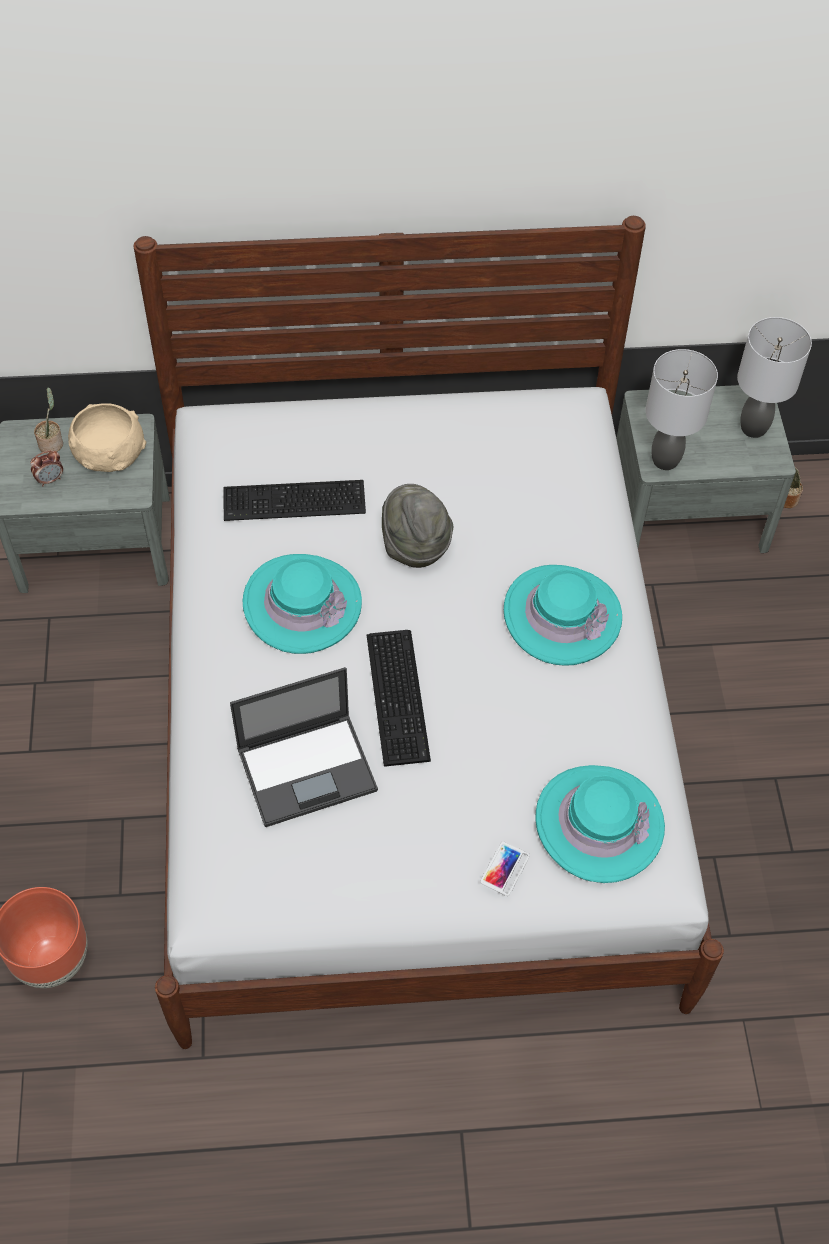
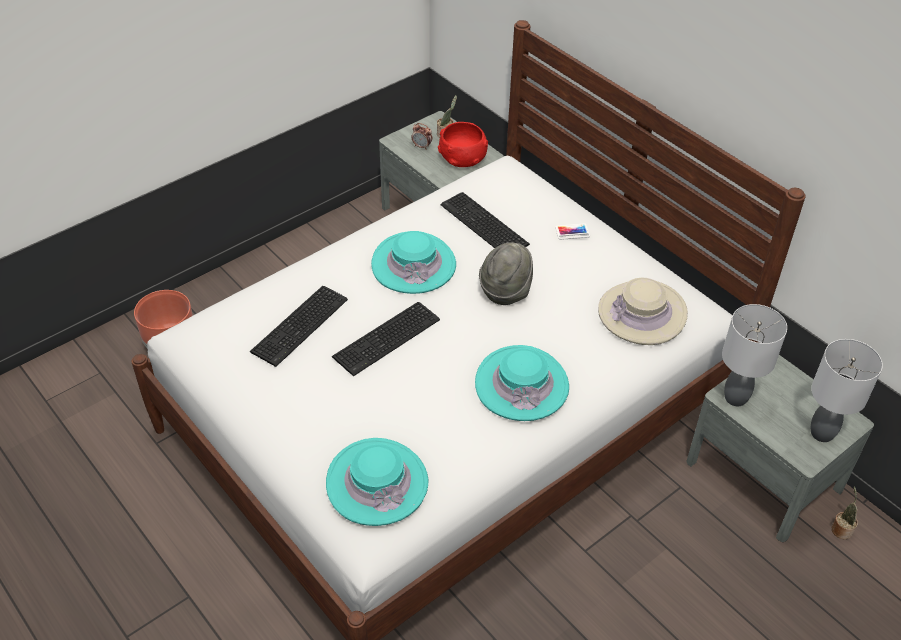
camera: 55 degrees right, 10 degrees down
(109, 451) = (463, 156): beige bowl -> red bowl
(308, 768) = (302, 325): laptop -> keyboard
(505, 869) = (306, 452): phone -> phone (572, 232)
(543, 453) = (642, 313): none -> beige hat

